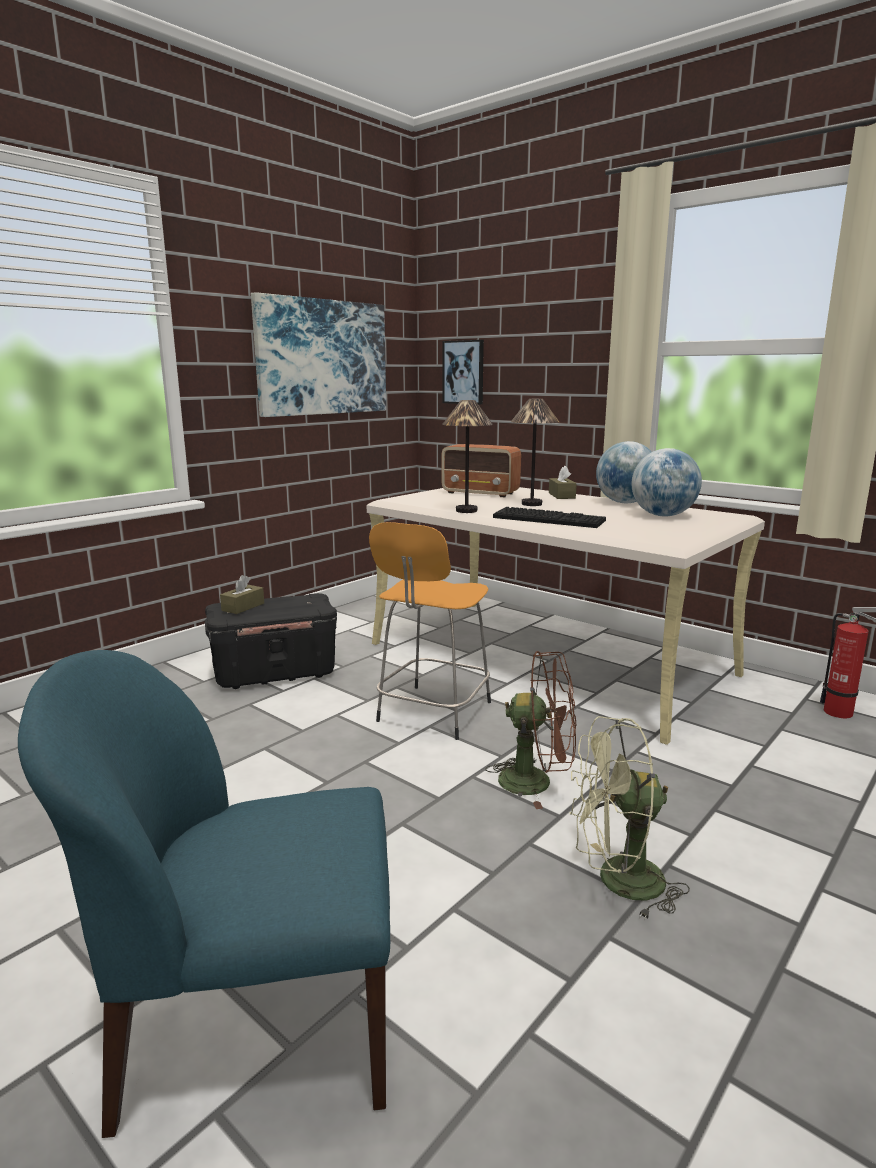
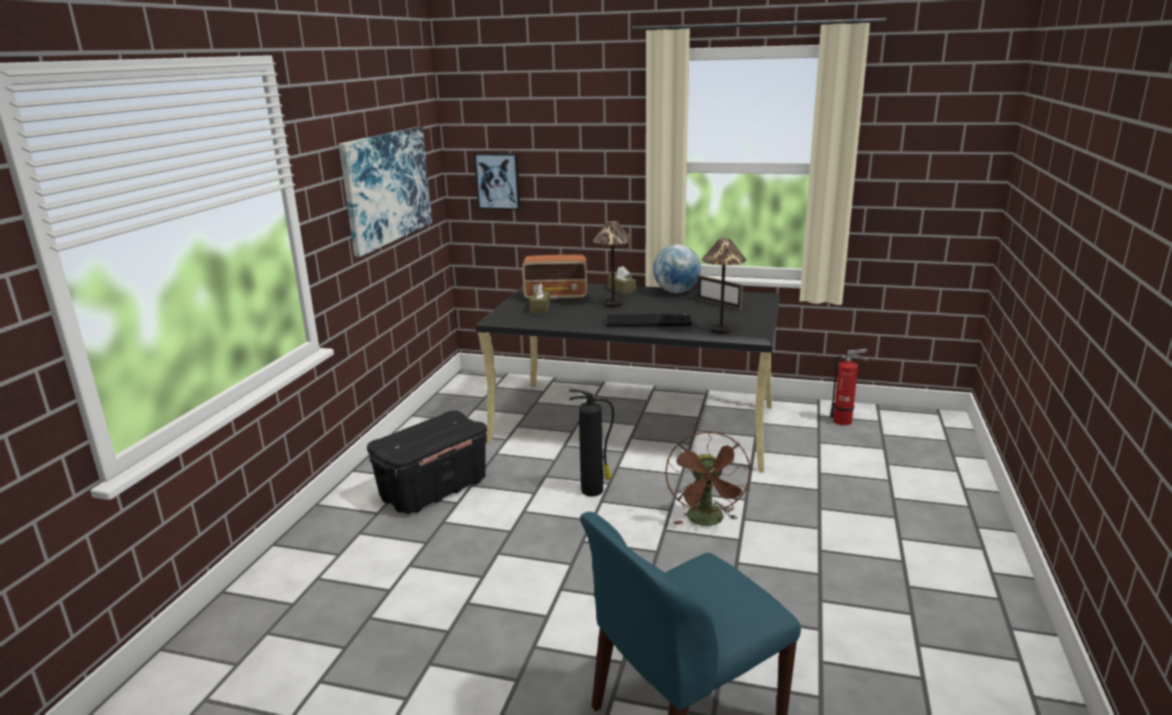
camera: 25 degrees left, 5 degrees up
(243, 607) = (405, 439): brown tissue box -> brown tissue box (540, 308)
(432, 713) = (593, 490): orange stool -> fire extinguisher
(466, 511) = (576, 322): table lamp -> table lamp (720, 331)
(537, 782) = (707, 521): brown fan -> brown fan turned 105 degrees clockwise
(548, 659) = (635, 423): beige desk -> black desk
(617, 882) = (802, 569): green fan -> none
(663, 515) = (718, 303): globe -> picture frame

